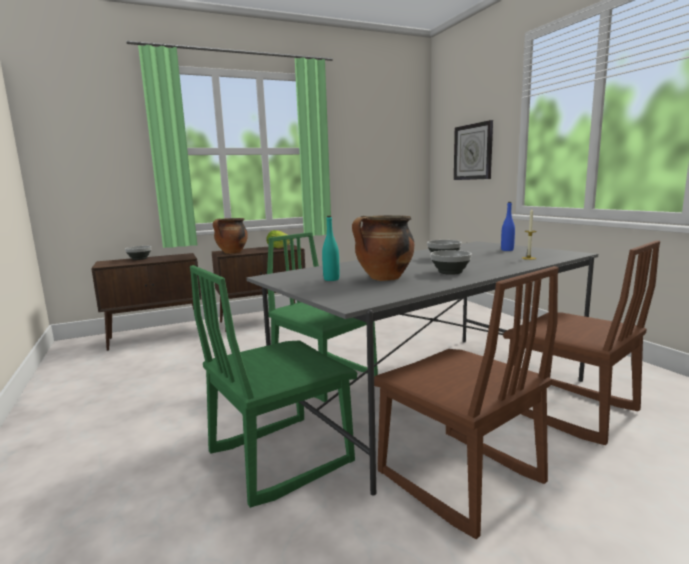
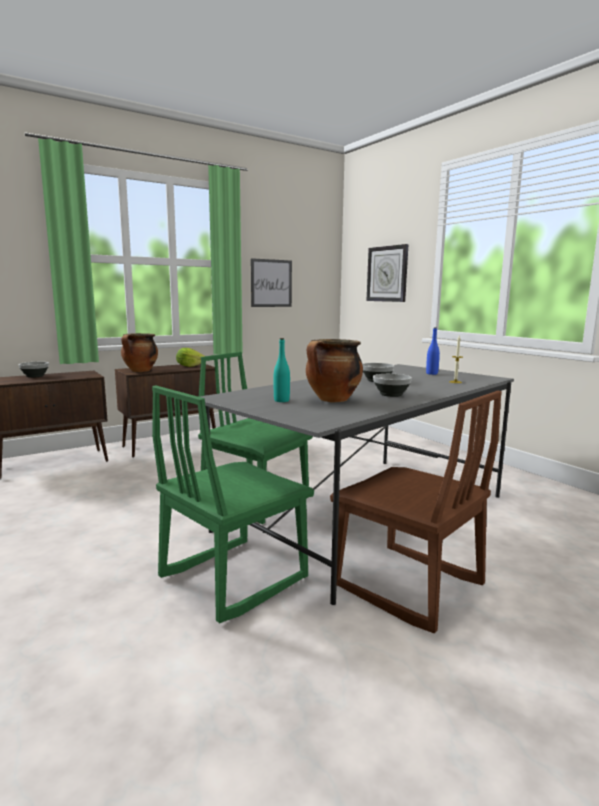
camera: 10 degrees left, 0 degrees up
(359, 167) = (271, 283): none -> picture
(570, 411) = (492, 523): brown chair -> none

